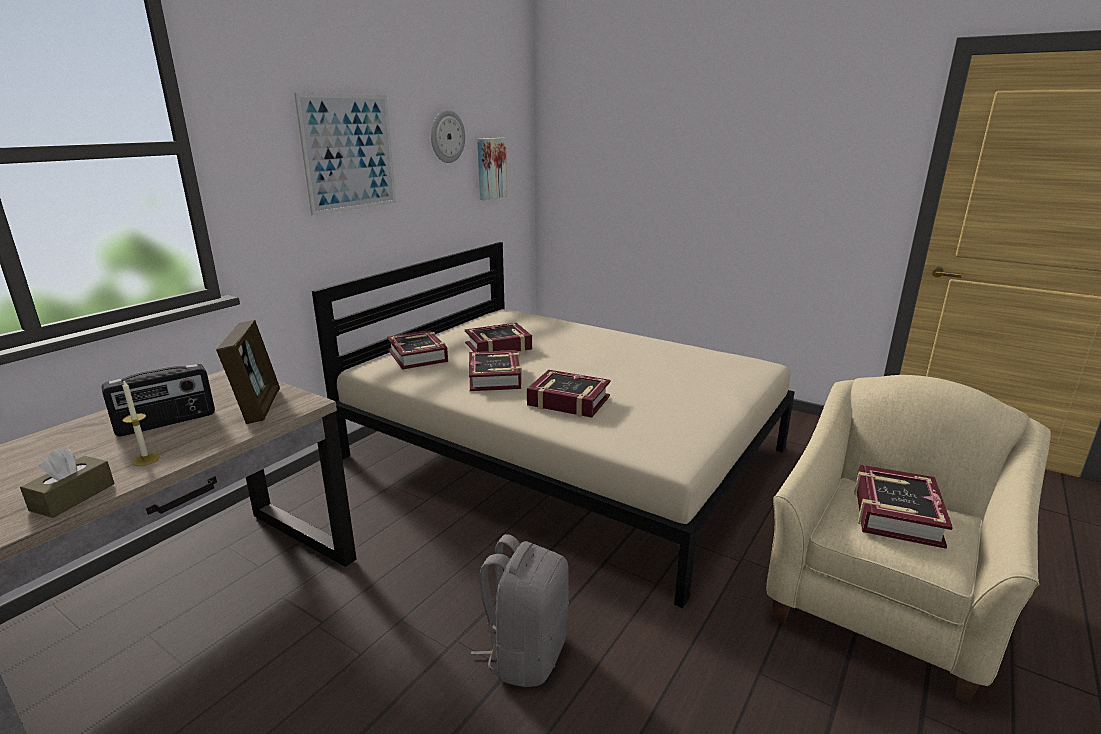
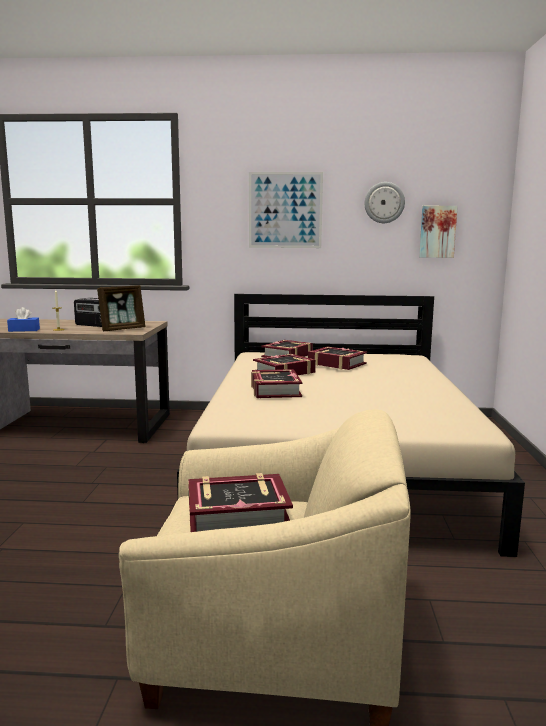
camera: 60 degrees right, 10 degrees down
(73, 497) = (24, 330): brown tissue box -> blue tissue box
(526, 653) = (98, 503): grey backpack -> none

